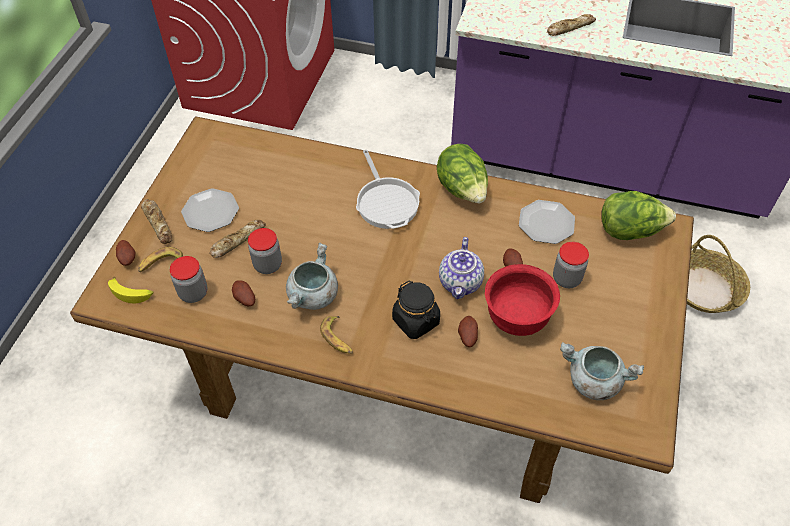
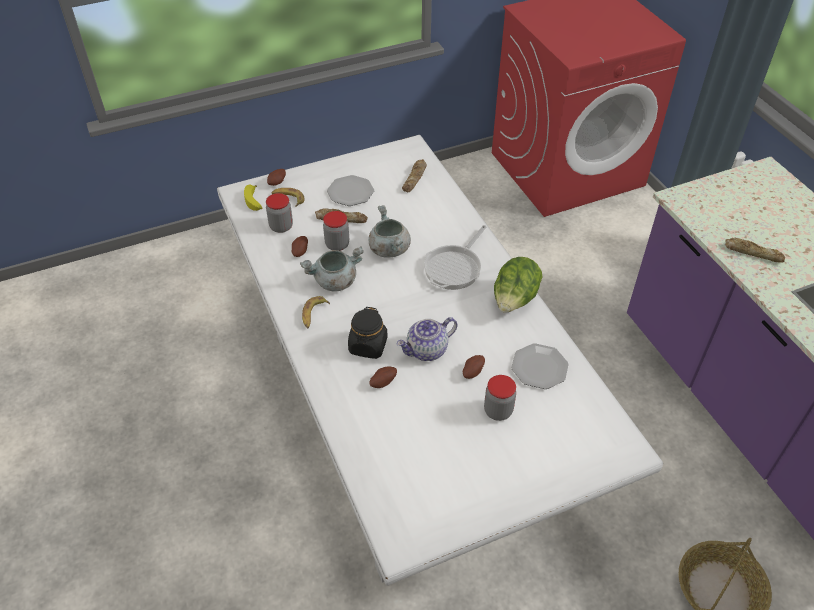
camera: 50 degrees right, 5 degrees down
(158, 223) = (316, 177): bread -> bread (415, 178)
(398, 369) = (409, 416): brown dining table -> white dining table
(517, 318) = (428, 401): red bowl -> none
(592, 381) = (416, 481): grey cooking pot -> grey cooking pot (388, 249)
(630, 230) = (594, 425): lettuce -> none

